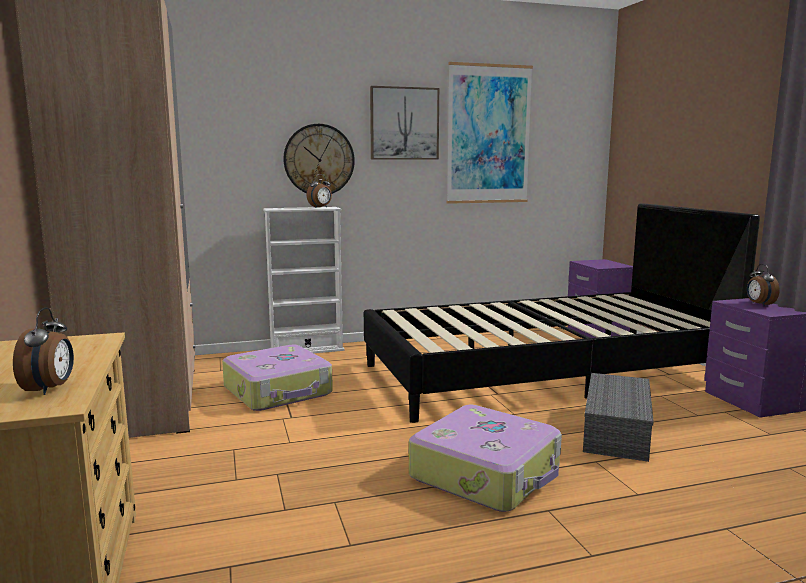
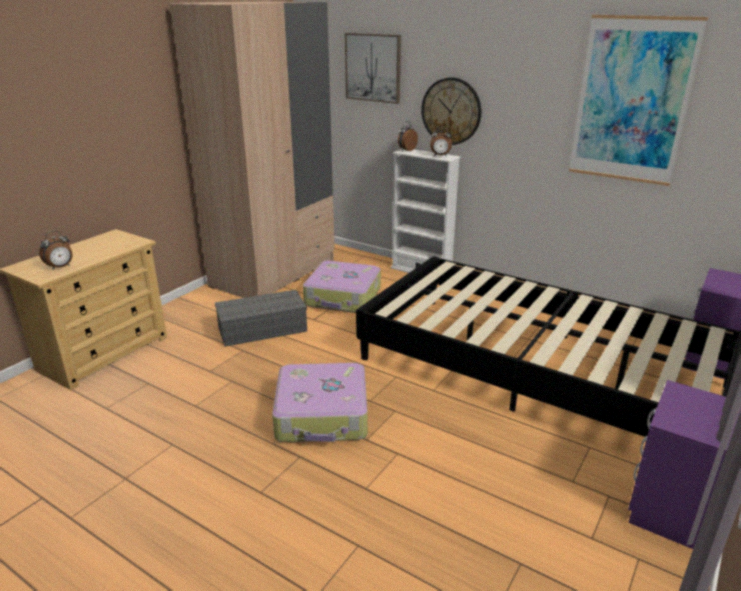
camera: 50 degrees right, 15 degrees up
(404, 123) = (534, 82): picture -> picture (373, 67)
(614, 430) = (468, 445): grey storage box -> grey storage box (263, 328)
(759, 304) = (703, 409): alarm clock -> alarm clock (406, 150)

